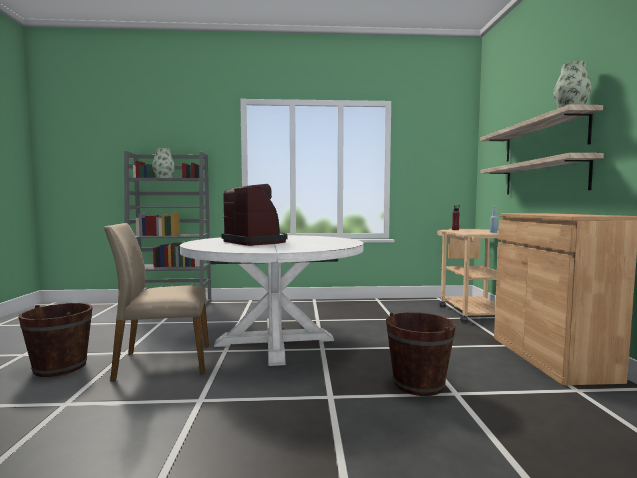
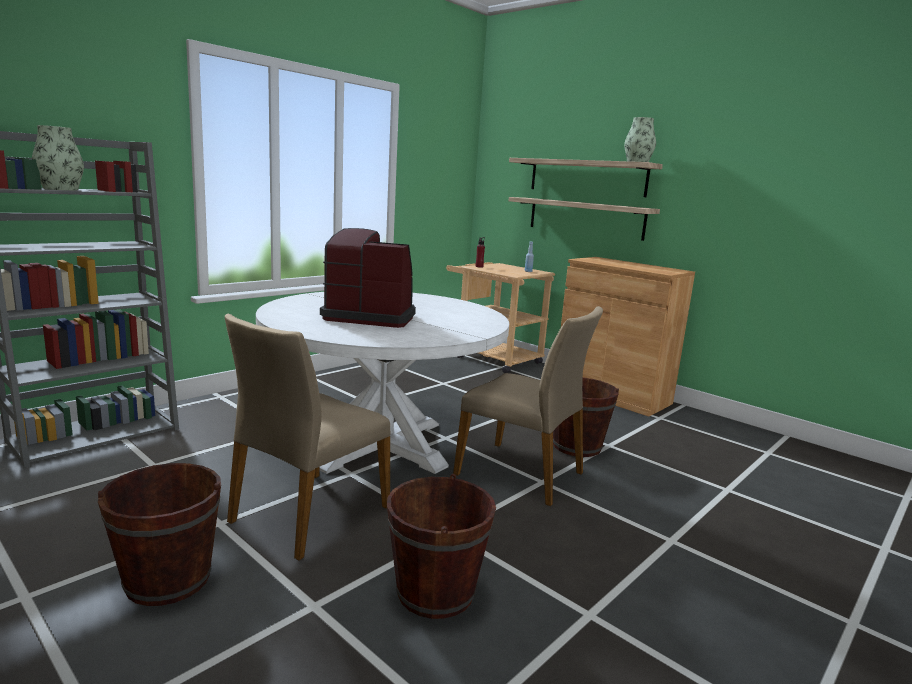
camera: 45 degrees left, 10 degrees up
(116, 427) = (435, 592): none -> brown bucket
(327, 385) = (521, 473): none -> beige chair

